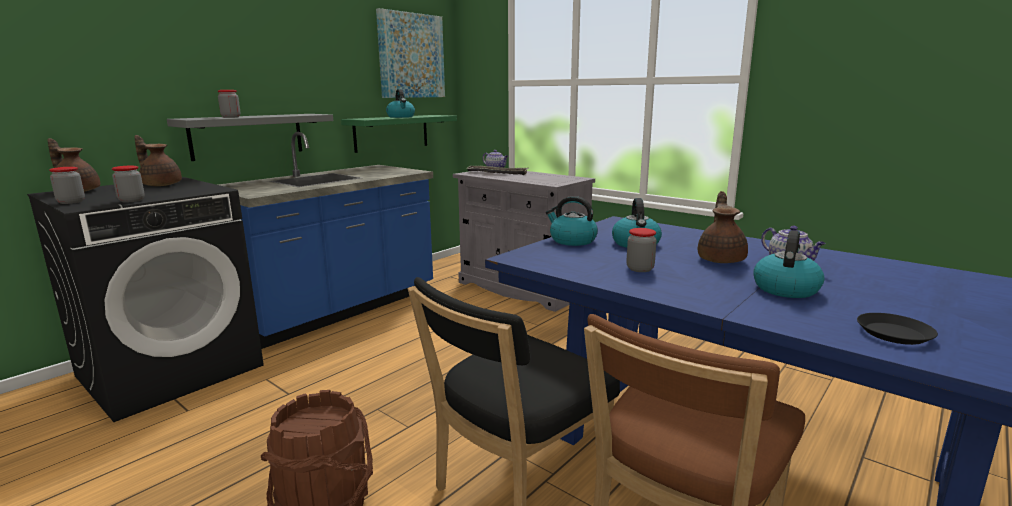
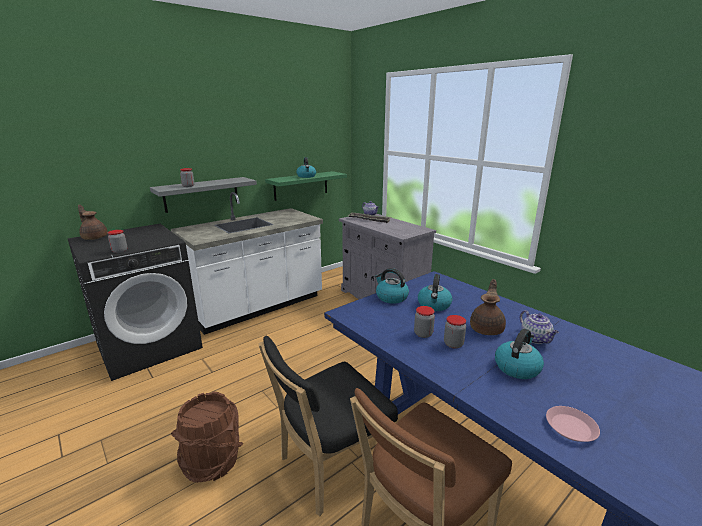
camera: 10 degrees right, 5 degrees up
(71, 202) = (86, 250): jar -> jar (453, 344)
(161, 185) = (143, 233): brown teapot -> none
(338, 309) = (258, 307): blue counter -> white counter
(411, 56) = (316, 131): picture -> none
(894, 333) = (571, 427): black plate -> pink plate

